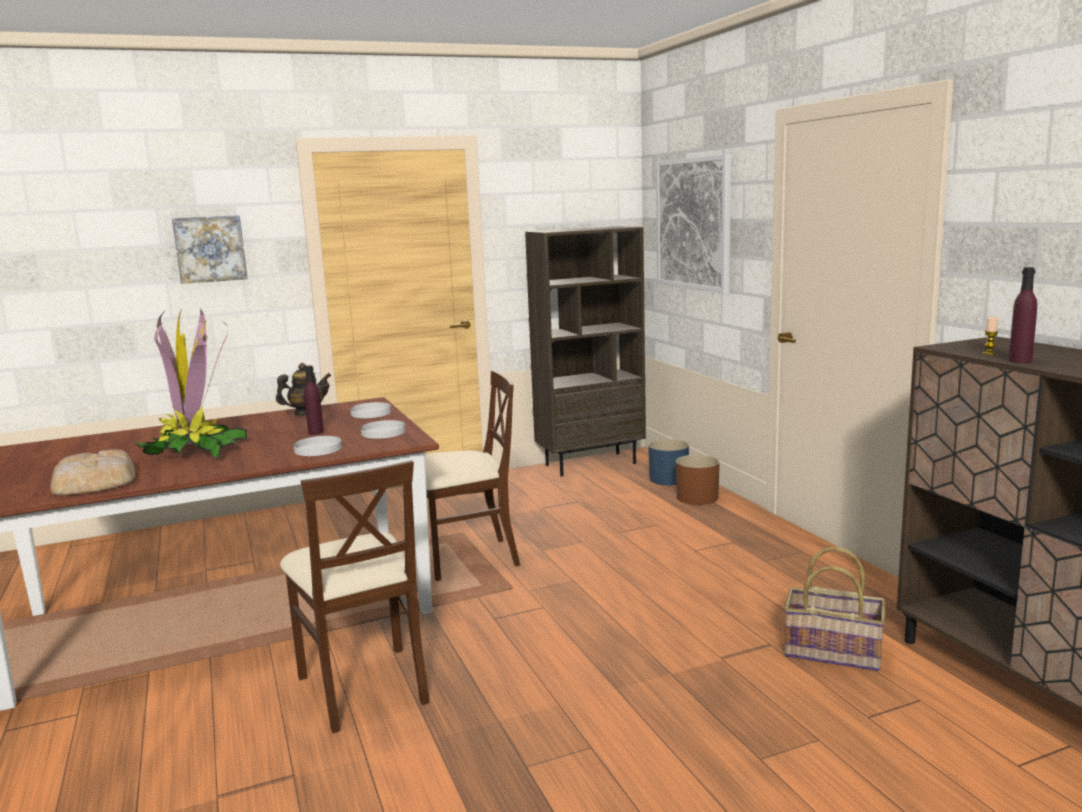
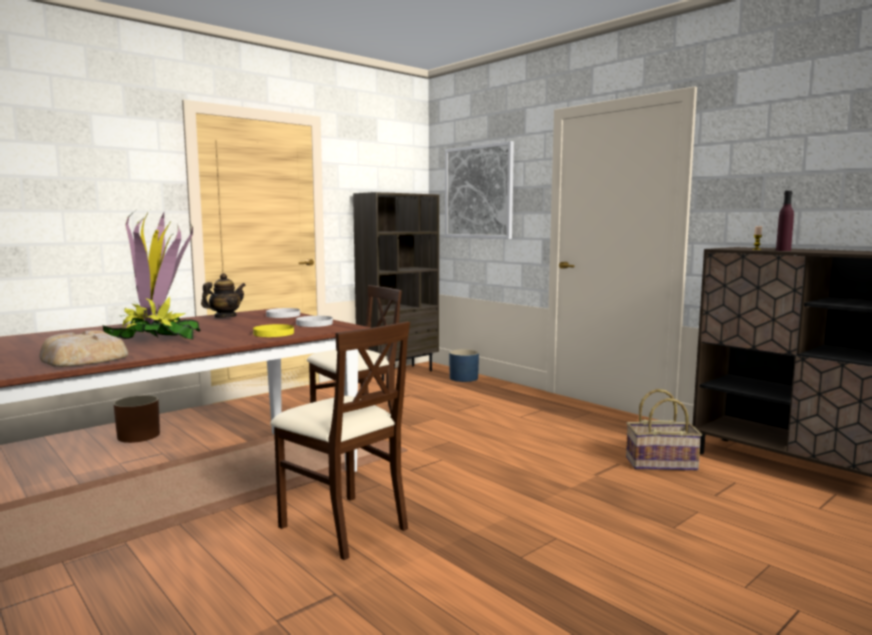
camera: 20 degrees left, 5 degrees down
(210, 249) = (104, 184): picture -> none
(316, 432) = (254, 325): purple bottle -> none
(318, 449) = (274, 333): white plate -> yellow plate
(697, 497) = (493, 387): brown planter -> brown planter (138, 436)

